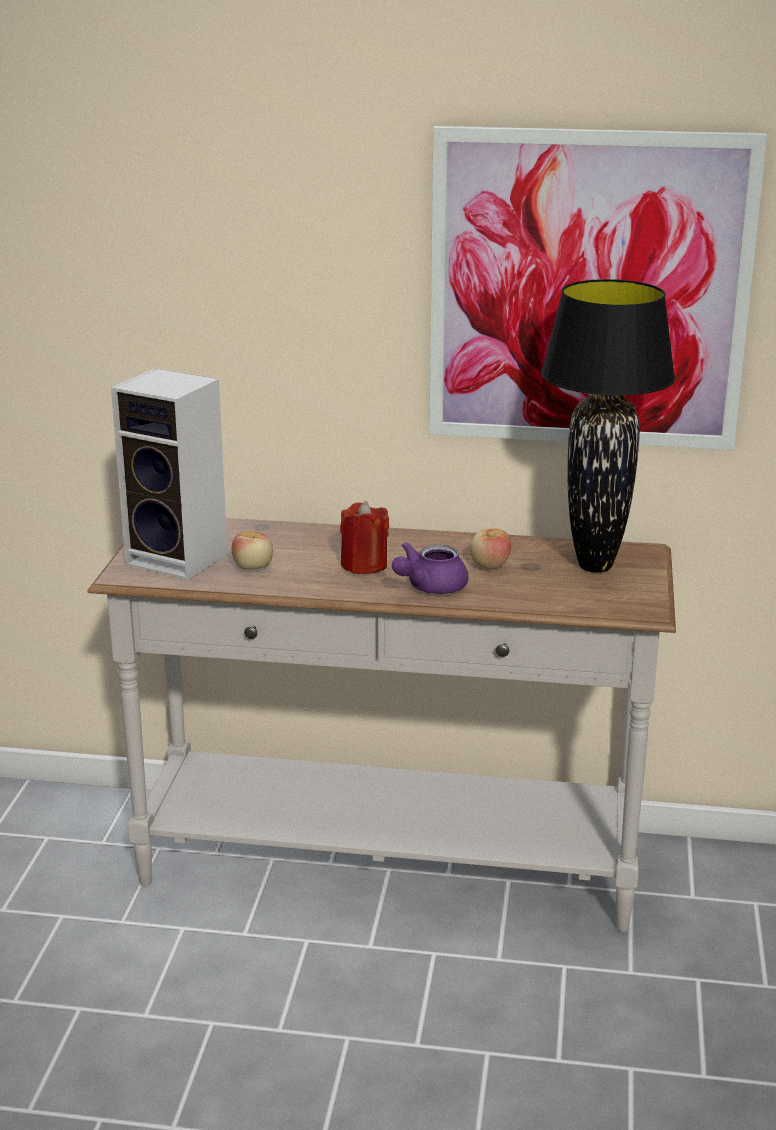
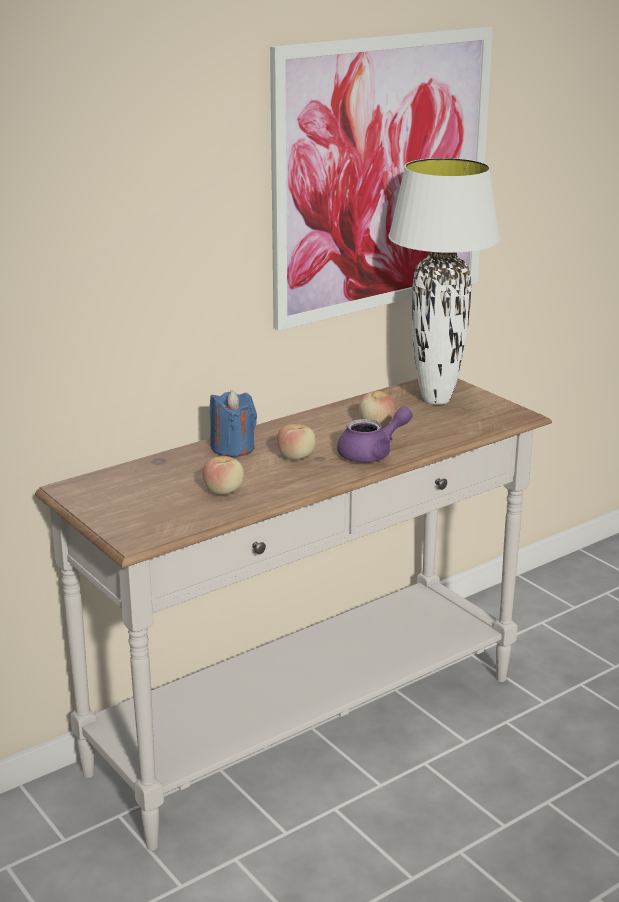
camera: 45 degrees left, 0 degrees up
(181, 559) = (155, 509): speaker -> none
(333, 538) = (233, 448): none -> blue candle
(364, 565) = (297, 457): red candle -> apple
(429, 587) = (372, 454): purple teapot -> purple teapot turned 120 degrees counterclockwise
(594, 566) = (435, 400): black table lamp -> white table lamp

